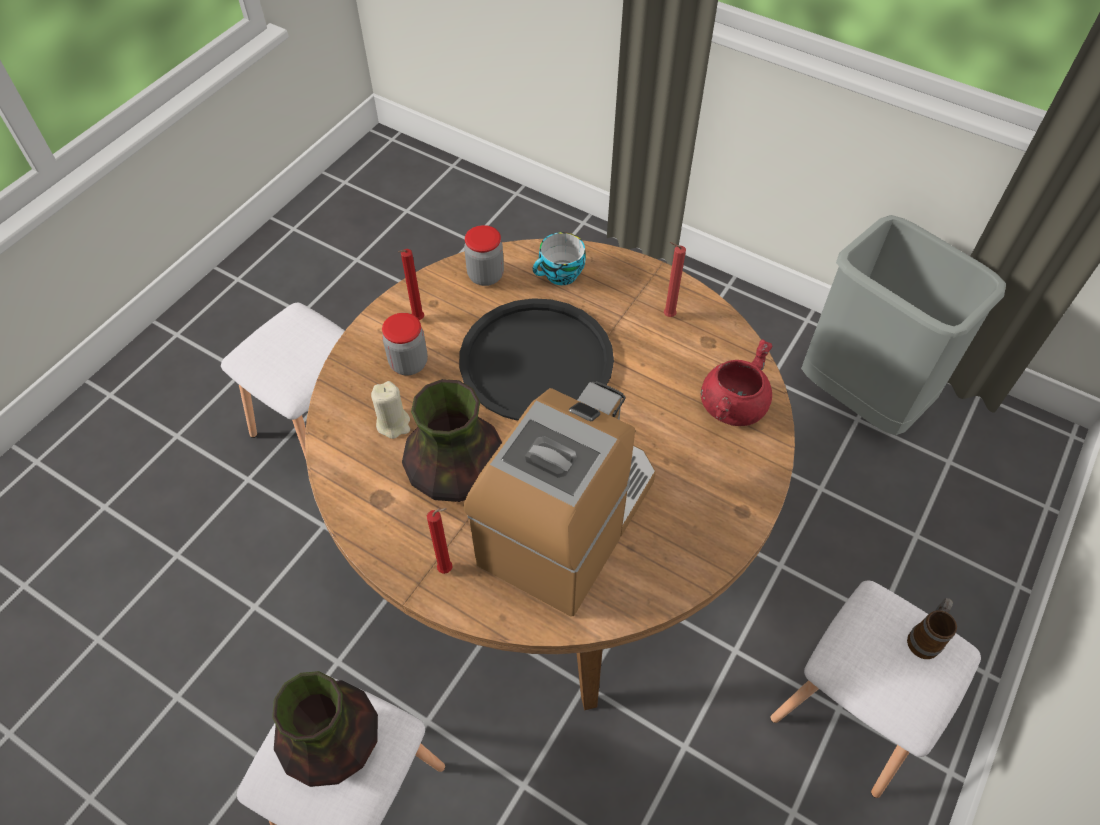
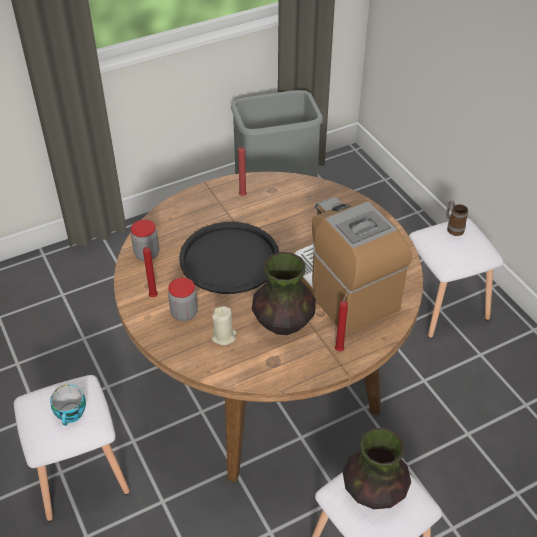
camera: 60 degrees left, 10 degrees down
(560, 275) = (176, 224): cup -> cup (72, 414)
(732, 405) = (318, 200): red cooking pot -> none

